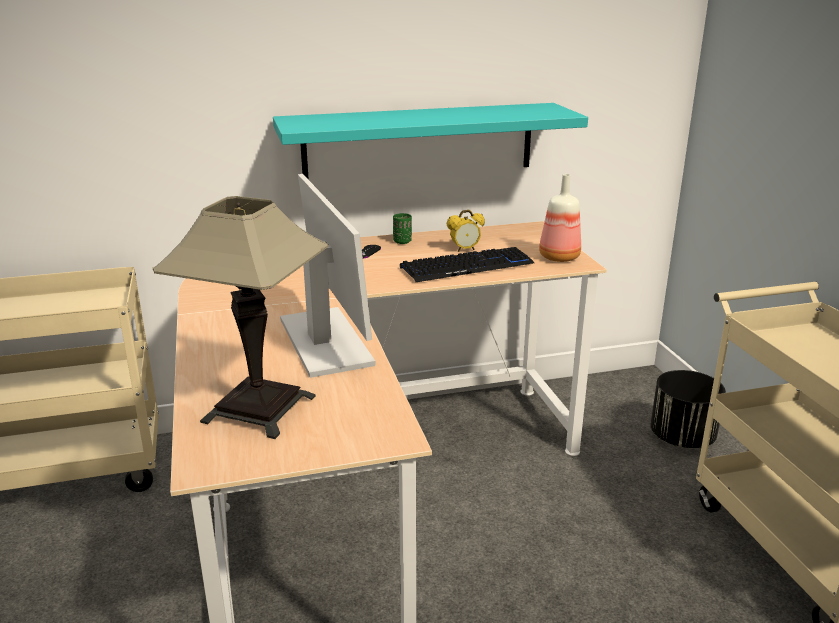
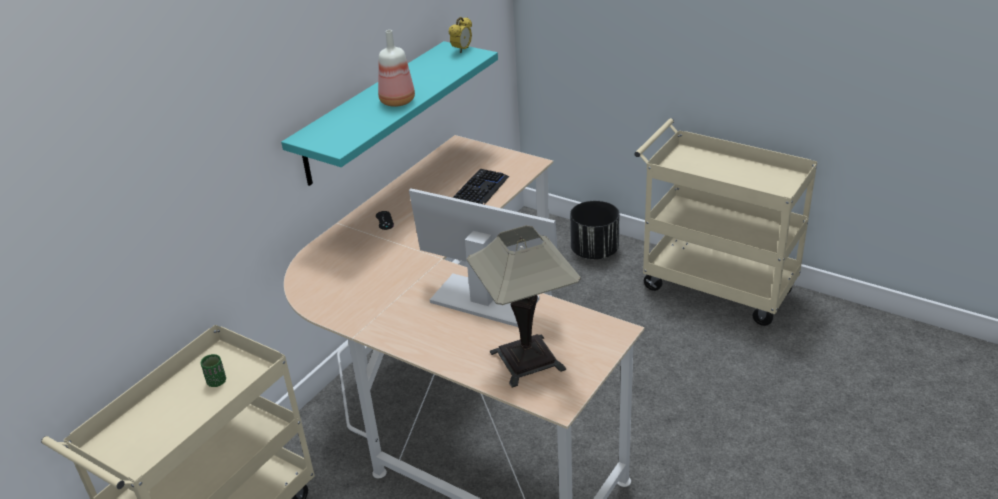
camera: 40 degrees left, 10 degrees up
(402, 241) = (392, 199): green cup -> green cup (217, 382)
(465, 250) = (446, 186): alarm clock -> alarm clock (462, 50)
(558, 258) = (513, 164): bottle -> bottle (397, 102)

